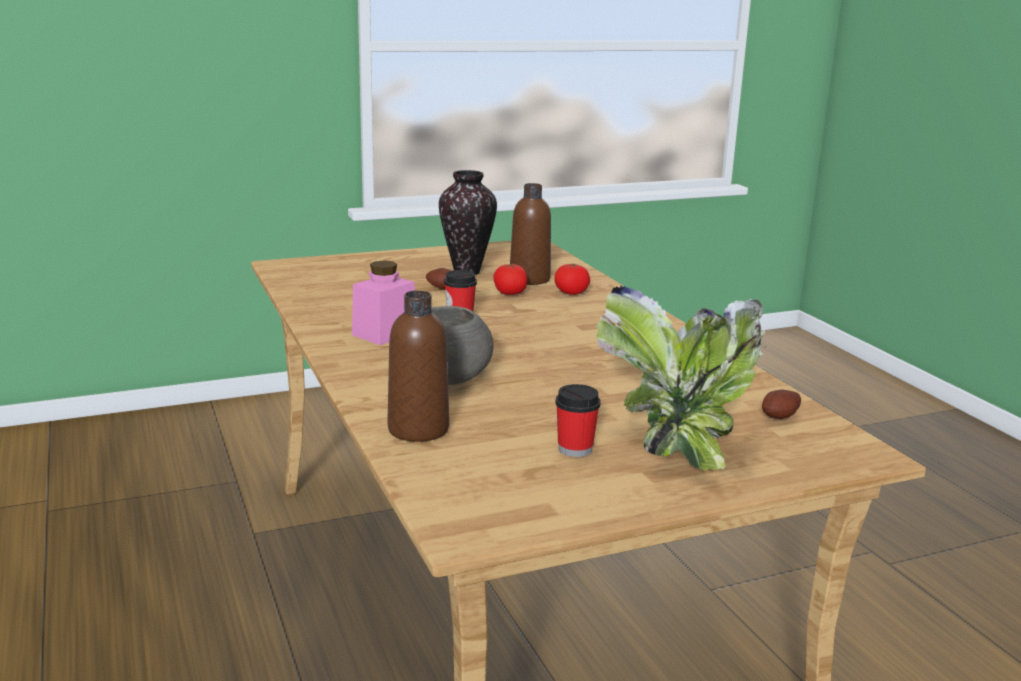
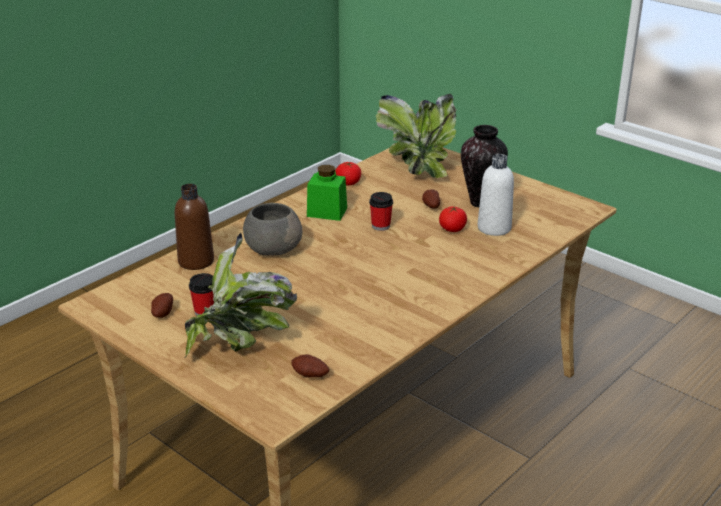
camera: 65 degrees right, 10 degrees up
(338, 273) = (420, 166): none -> potted plant
(384, 333) = (327, 212): pink jar -> green jar
(529, 279) = (494, 228): brown bottle -> white bottle
(551, 479) = (162, 313): none -> potato
(571, 293) = (482, 250): tomato -> tomato (348, 183)

